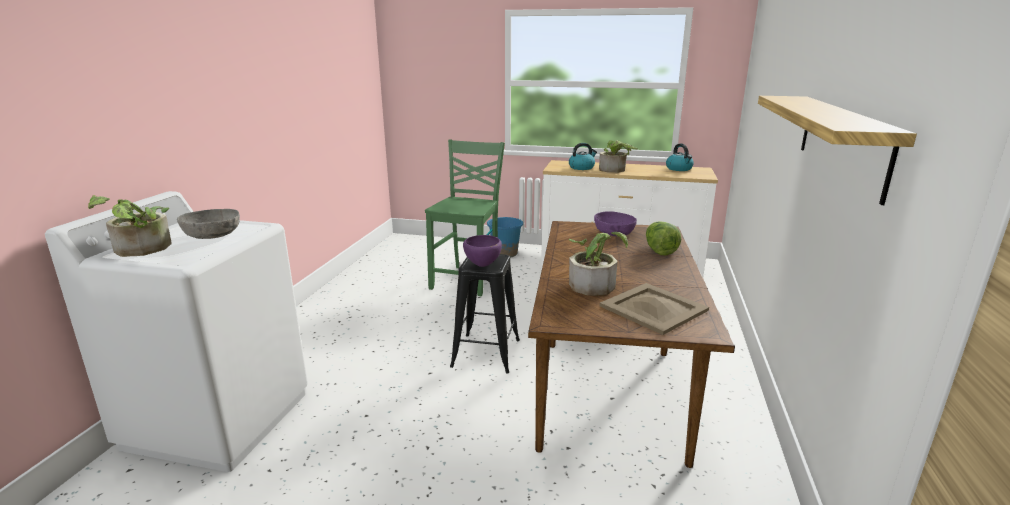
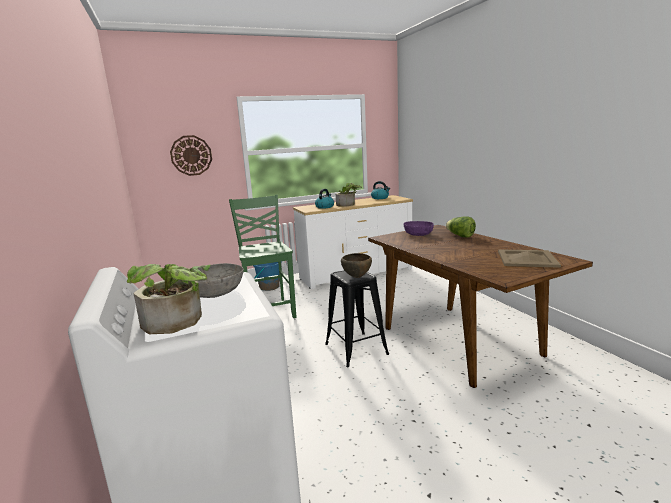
camera: 35 degrees left, 5 degrees down
(446, 80) = (191, 155): none -> wall clock
(483, 265) = (357, 277): purple bowl -> brown bowl
(594, 283) = (474, 257): potted plant -> none
(841, 141) = (570, 146): shelf -> none

